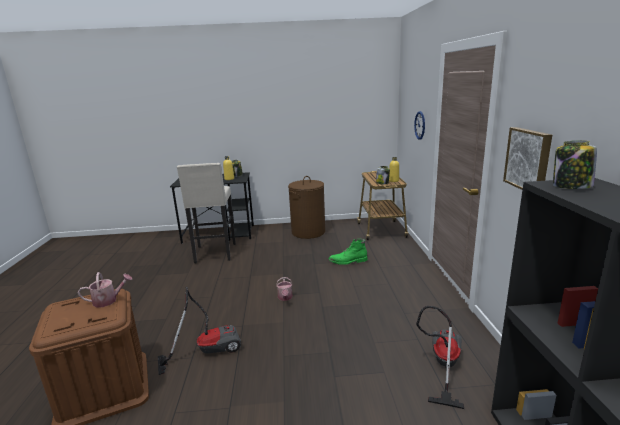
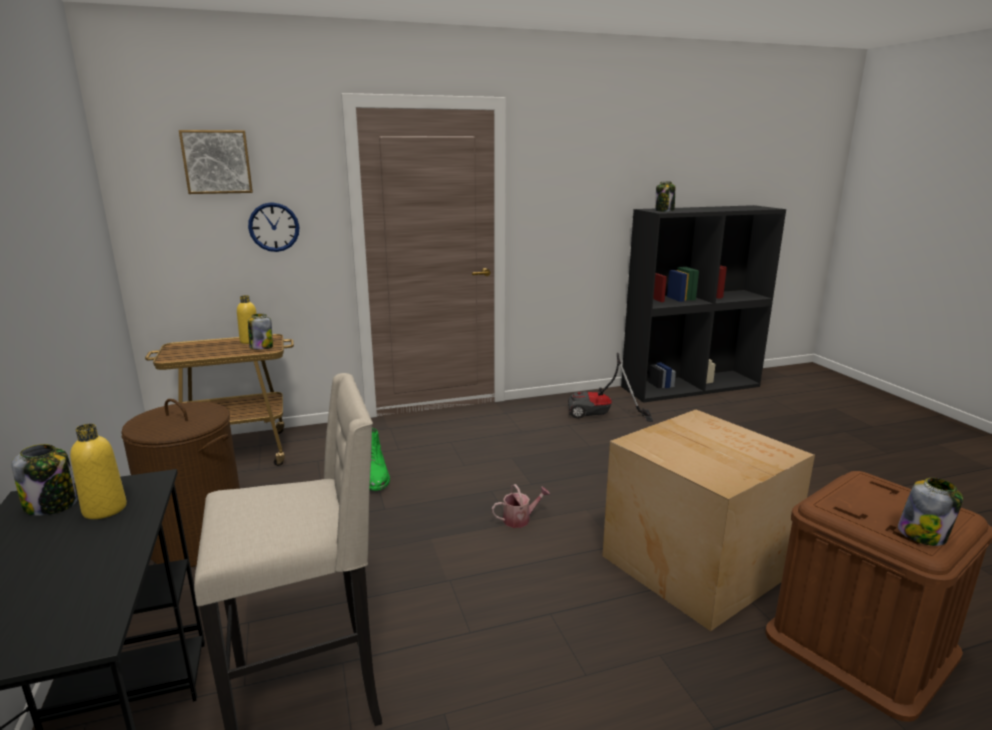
camera: 105 degrees left, 0 degrees up
(61, 308) = (923, 535): none -> jar
(108, 300) = (845, 497): watering can -> none
(207, 349) = (695, 563): vacuum cleaner -> cardboard box
(528, 159) = (564, 214): picture -> picture (217, 162)

